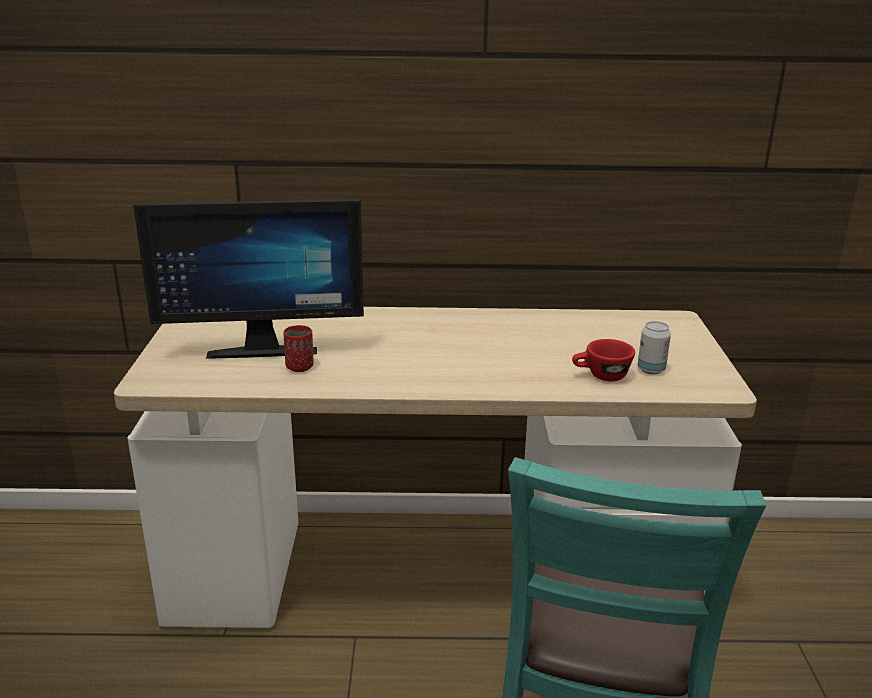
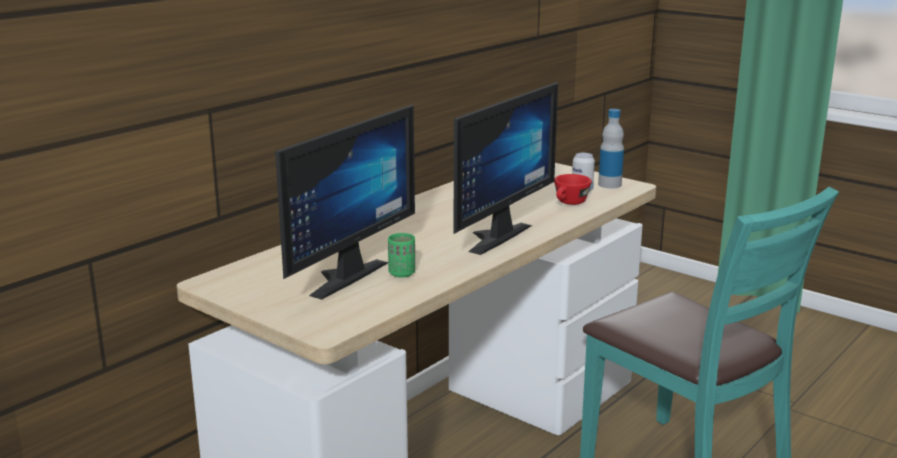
camera: 50 degrees left, 5 degrees down
(299, 367) = (402, 273): red cup -> green cup
(445, 371) = (490, 236): none -> monitor
(700, 377) = (609, 184): none -> bottle

